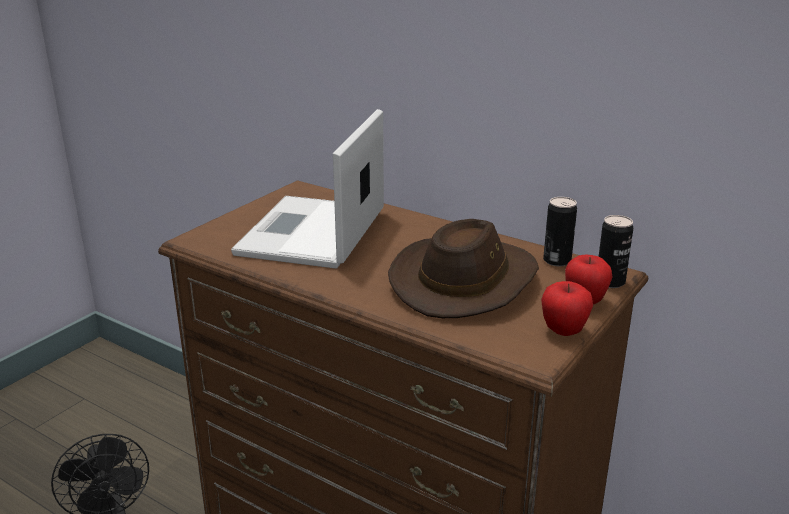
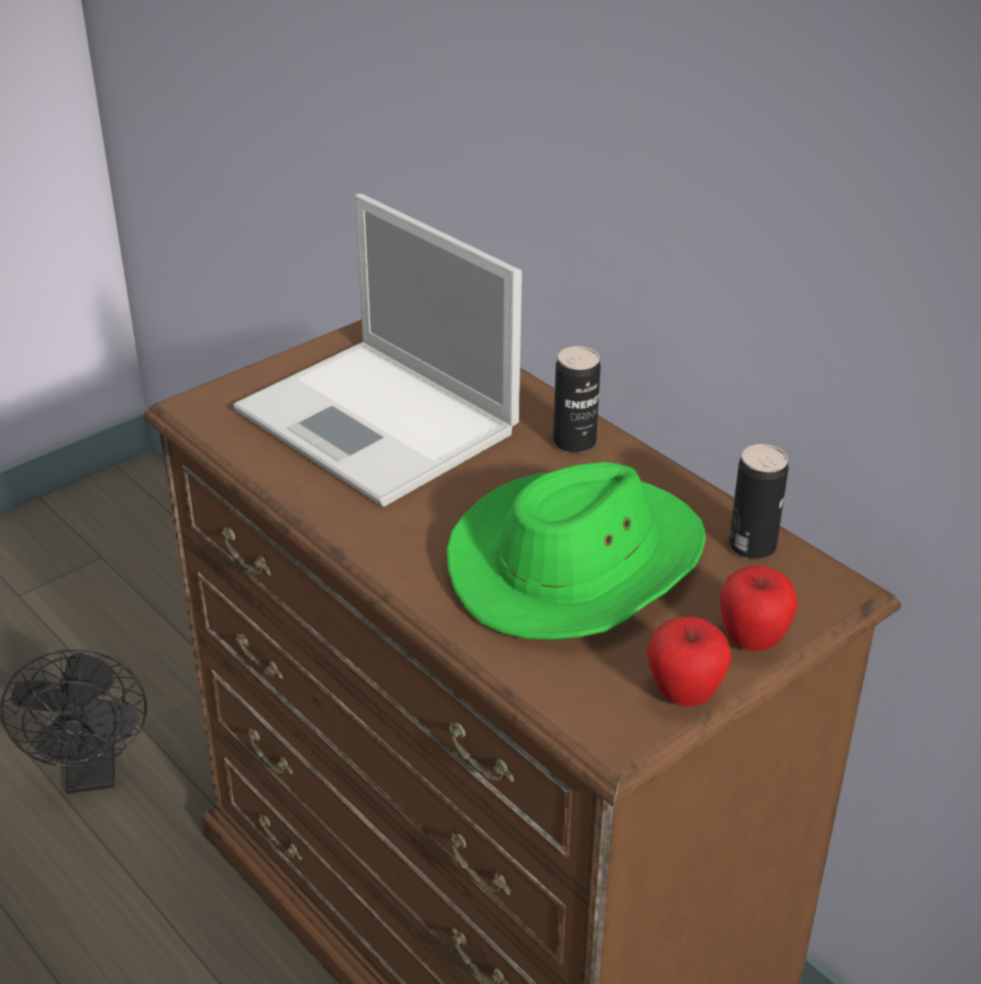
camera: 15 degrees right, 10 degrees up
(312, 234) = (380, 423): laptop -> laptop turned 75 degrees counterclockwise
(465, 281) = (578, 562): brown hat -> green hat
(610, 282) = (818, 607): can -> can (574, 442)

